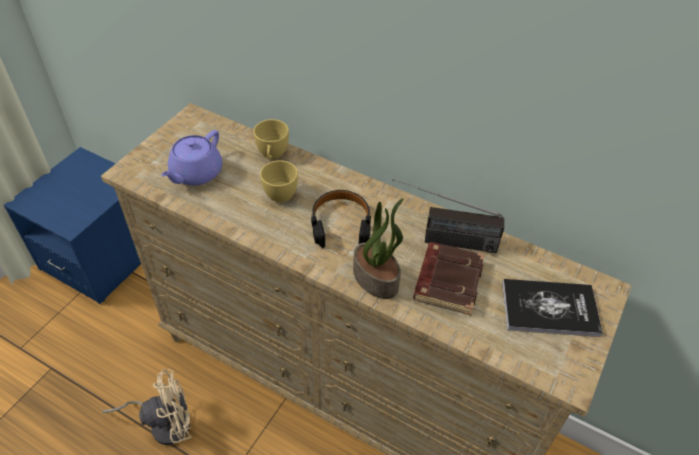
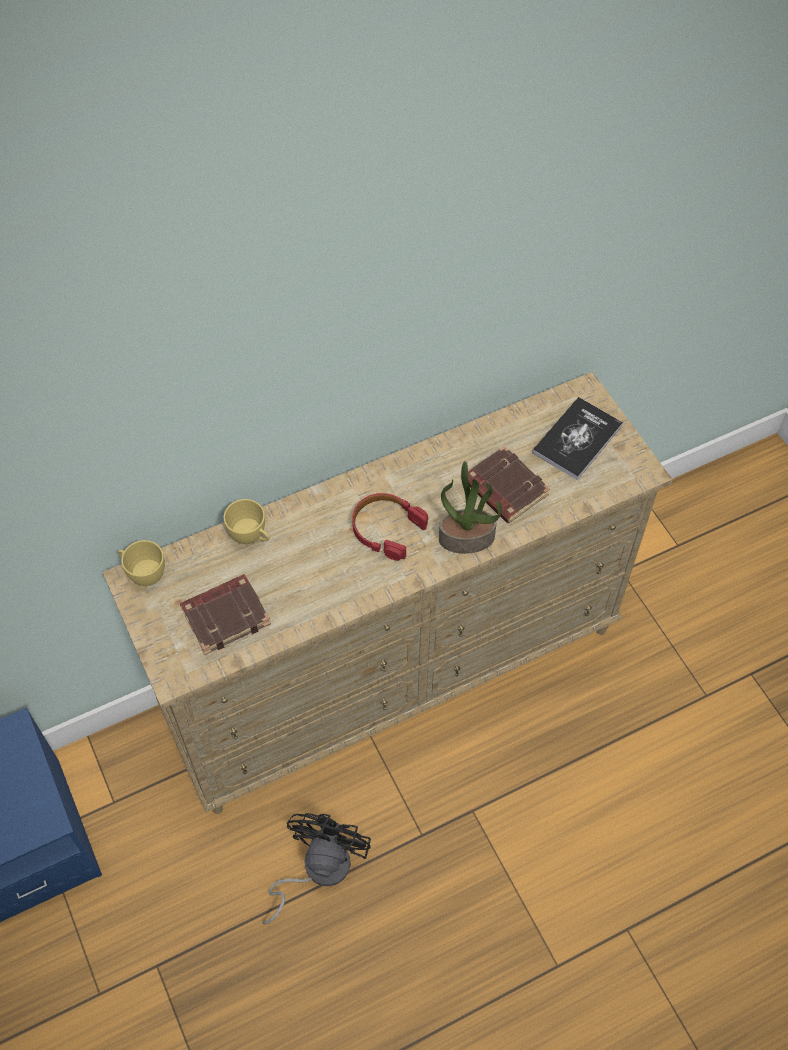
camera: 55 degrees left, 10 degrees up
(164, 423) = (317, 869): beige fan -> black fan
(195, 173) = (226, 615): purple teapot -> brown book
(280, 192) = (308, 555): yellow cup -> yellow cup (143, 573)
(341, 224) = (386, 529): black headphones -> red headphones
(441, 240) = (459, 465): radio -> none

